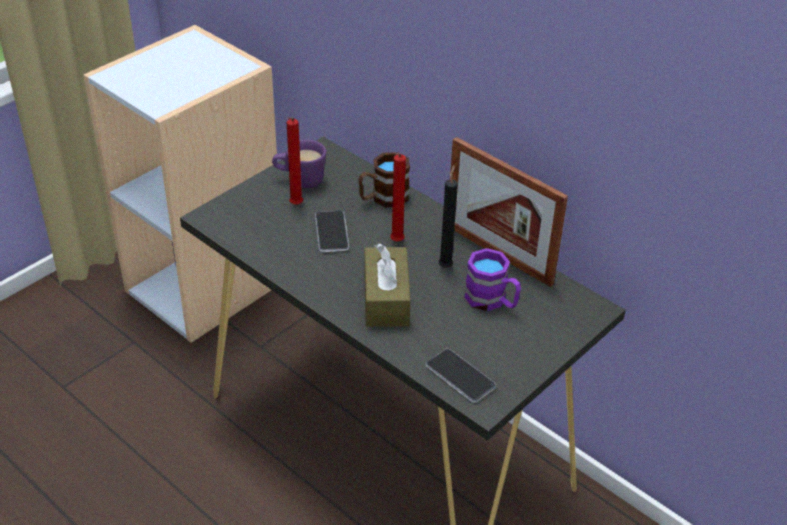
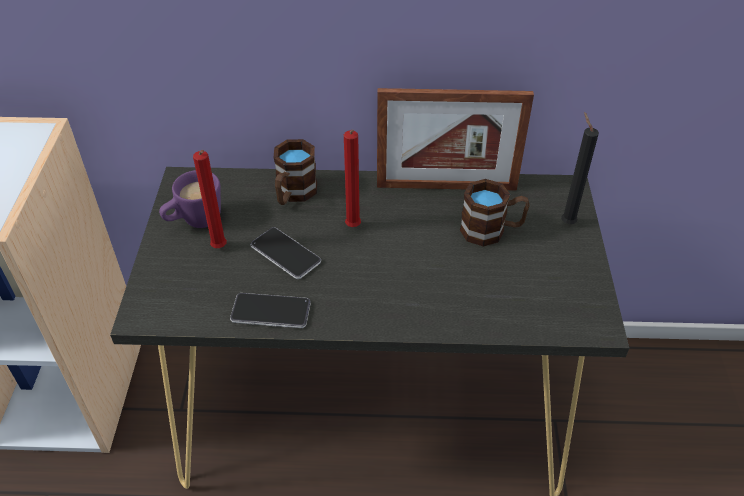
camera: 40 degrees left, 5 degrees up
(386, 299) = (409, 286): brown tissue box -> none
(446, 266) = (419, 223): black candle -> black candle (566, 222)
(460, 376) = (551, 315): phone -> phone (271, 312)
(492, 301) = (491, 230): purple mug -> brown mug

